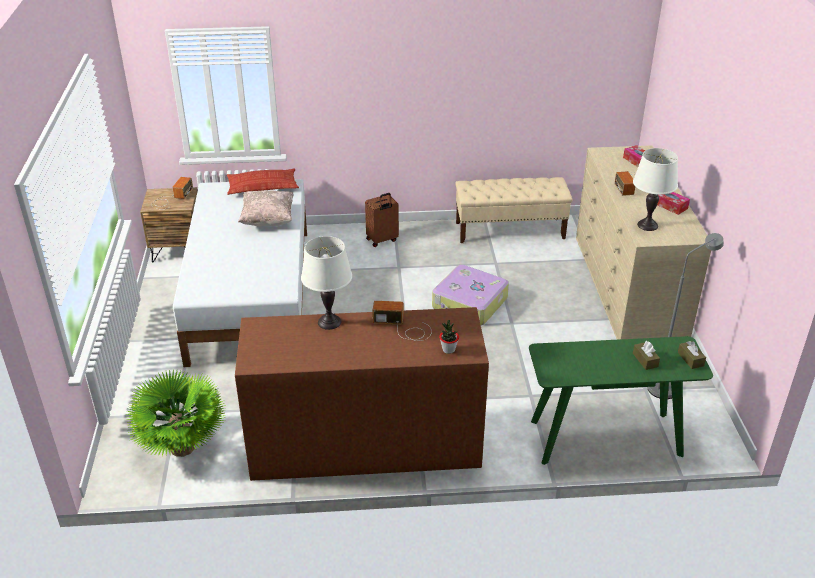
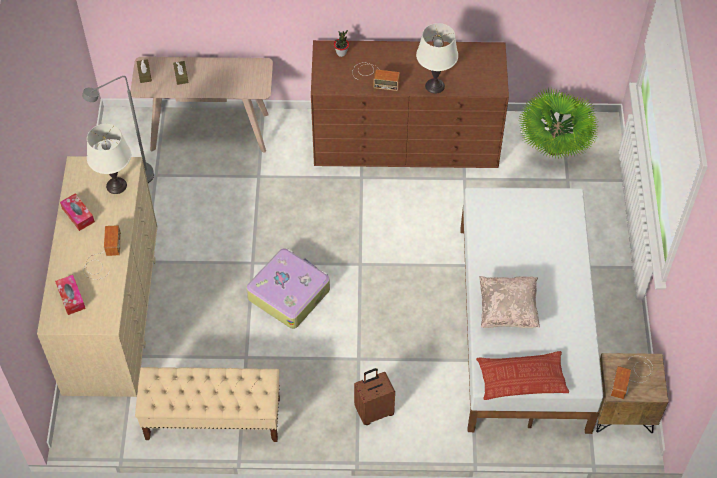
camera: 175 degrees left, 20 degrees up
(605, 438) = (210, 131): green console table -> beige console table

